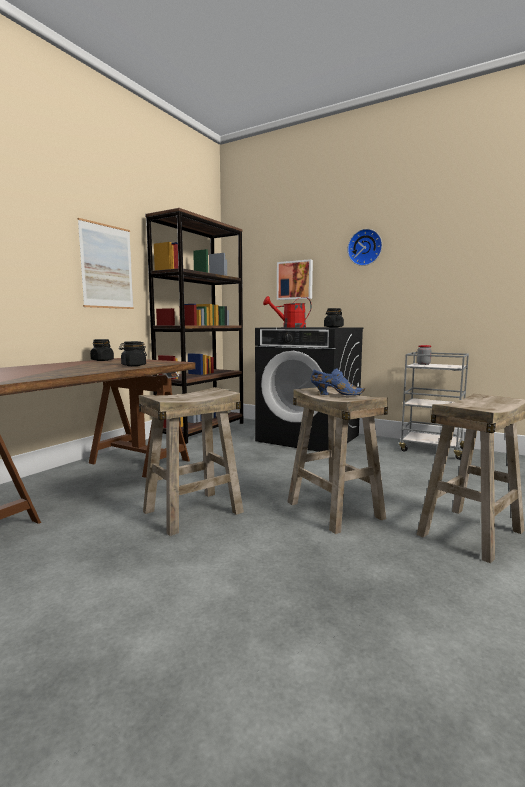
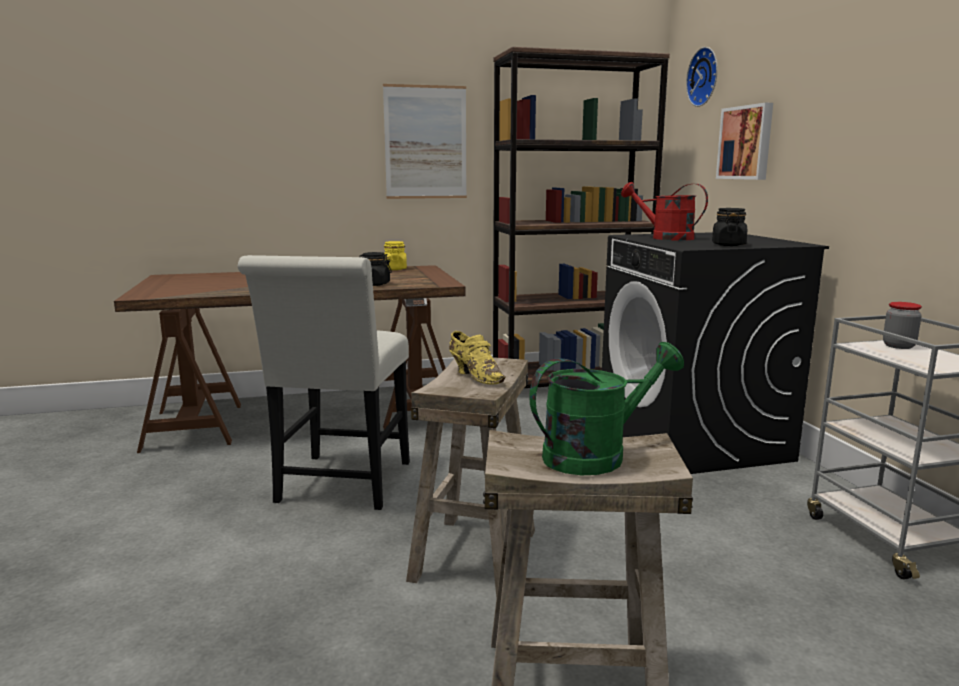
camera: 45 degrees right, 5 degrees up
(102, 360) = (395, 269): black jar -> yellow jar
(193, 512) = (341, 486): beige stool -> white chair
(335, 394) = (475, 376): blue shoe -> yellow shoe
(365, 247) = (855, 74): wall clock -> wall clock (705, 77)
(484, 403) = (596, 455): none -> green watering can

